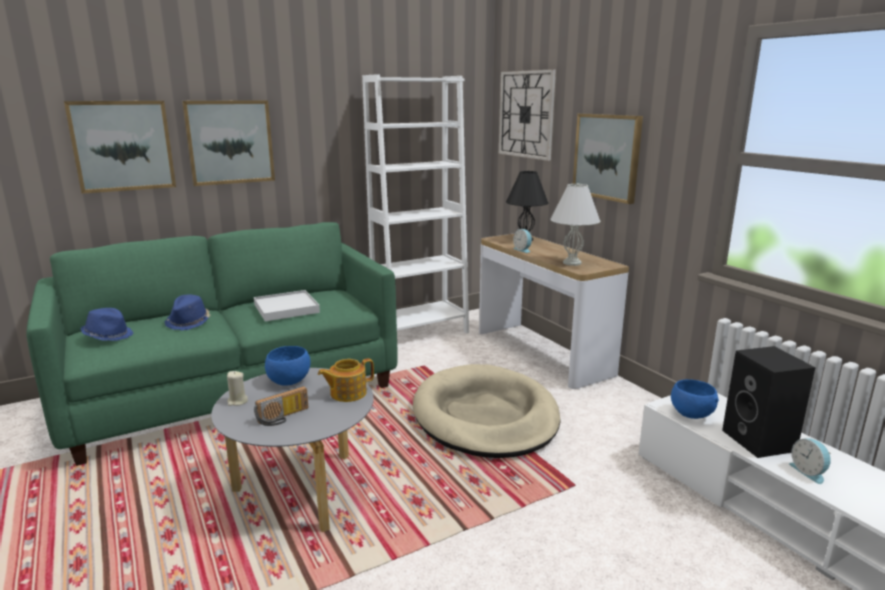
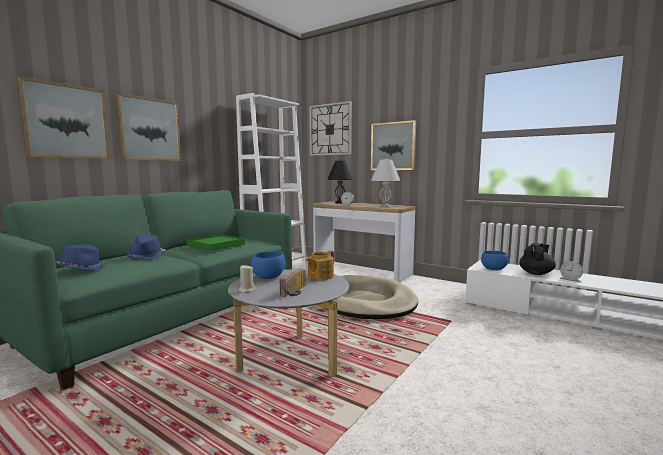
camera: 25 degrees left, 10 degrees down
(286, 308) = (216, 245): white tray -> green tray
(760, 441) = (536, 273): black speaker -> black teapot

